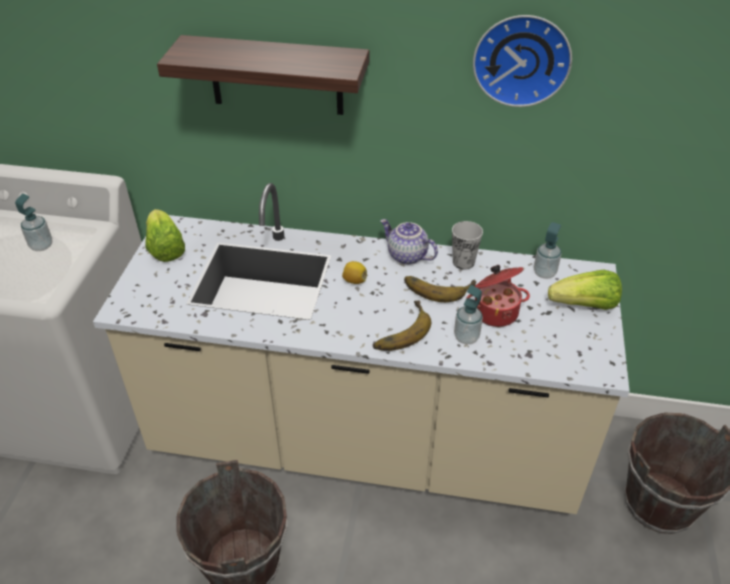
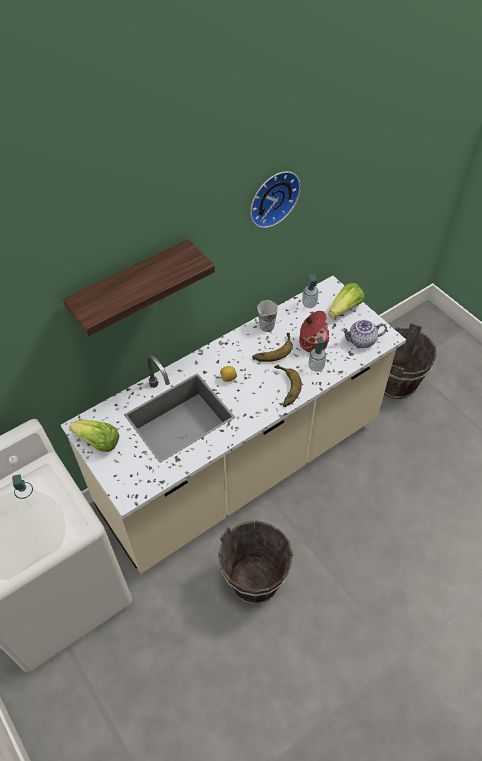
camera: 45 degrees left, 10 degrees up
(406, 256) = (235, 344): teapot -> teapot (361, 341)

